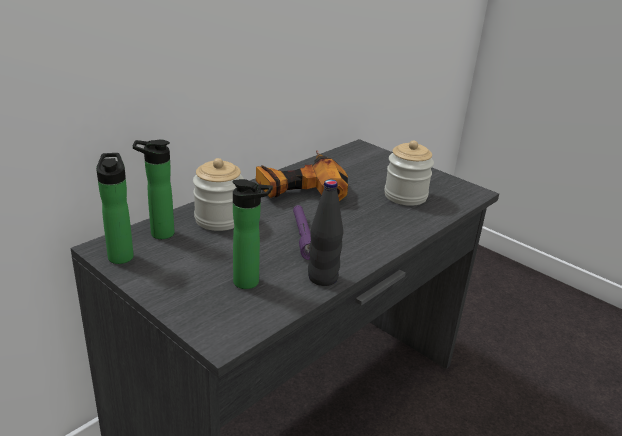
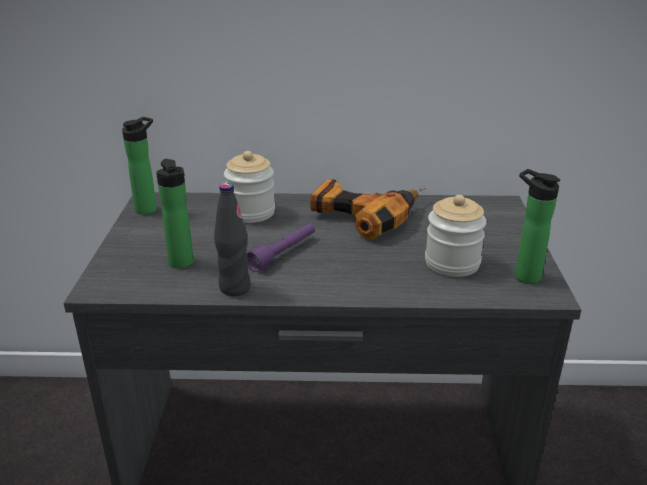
camera: 50 degrees right, 0 degrees up
(158, 233) = (195, 205): bottle -> bottle (523, 275)

